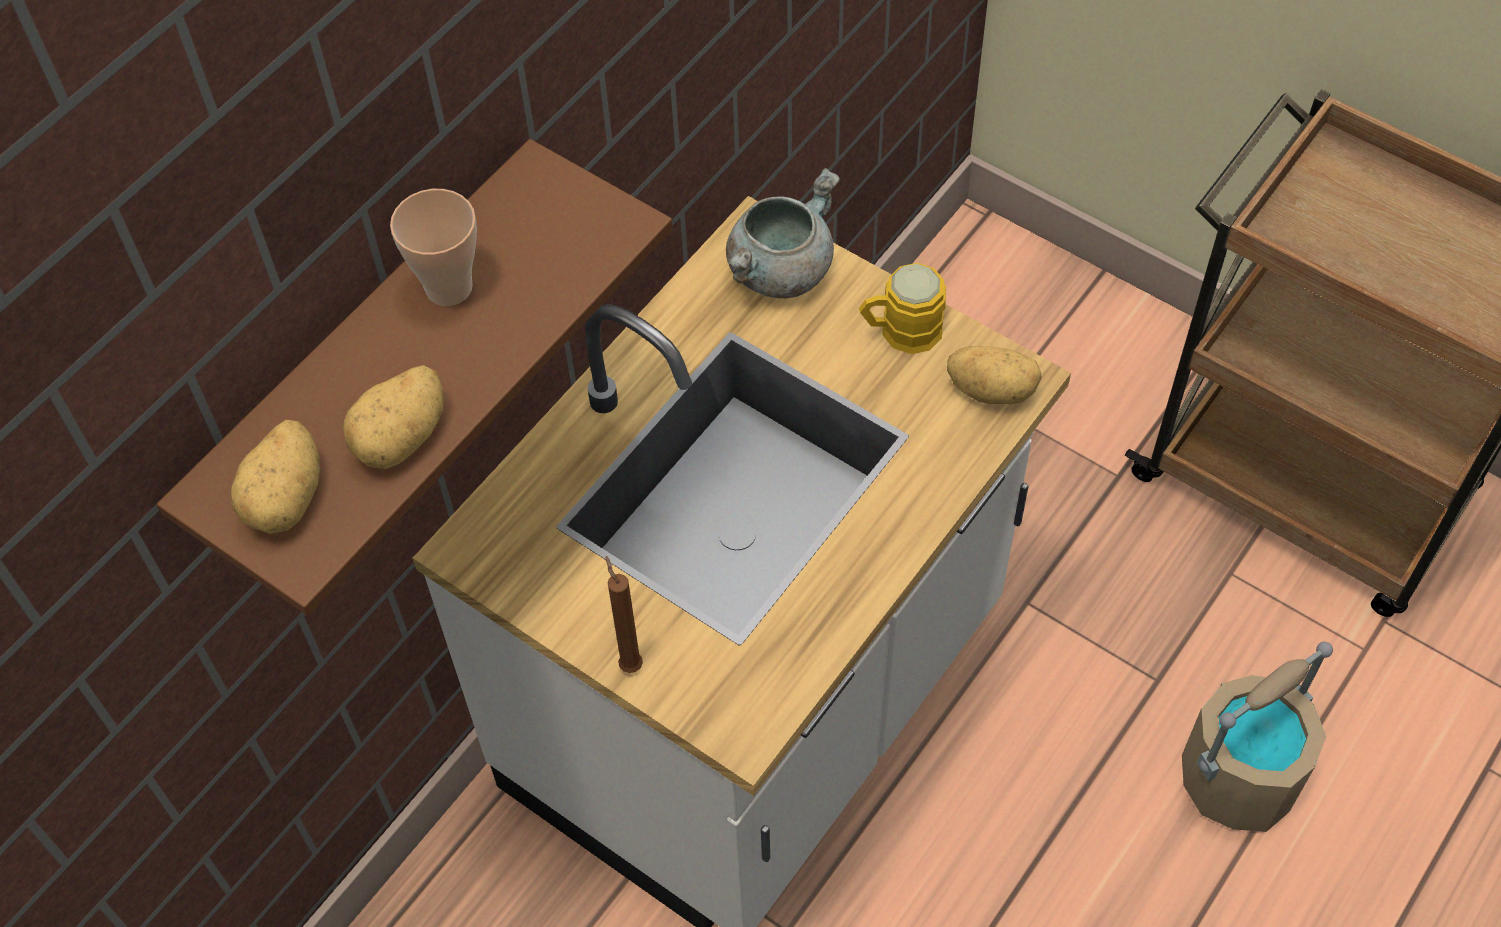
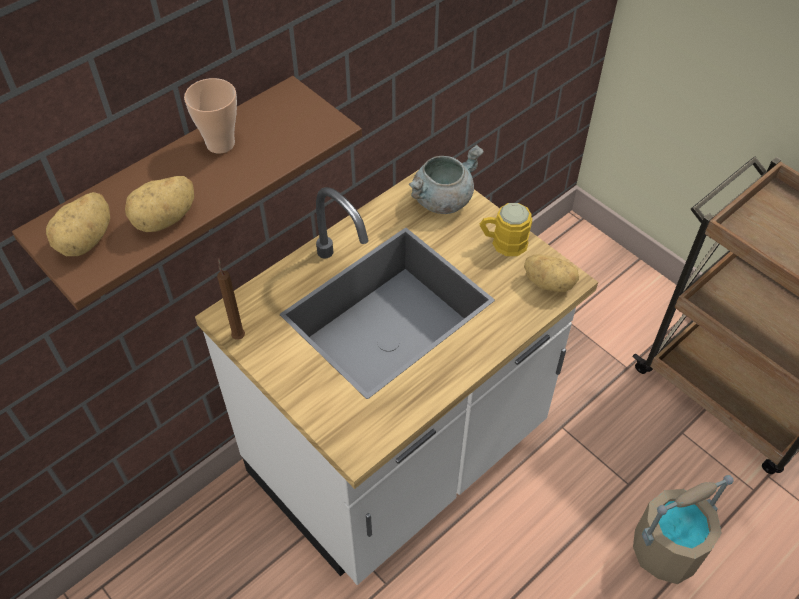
camera: 10 degrees right, 5 degrees down
(629, 663) = (300, 397): brown candle -> brown candle (238, 335)

